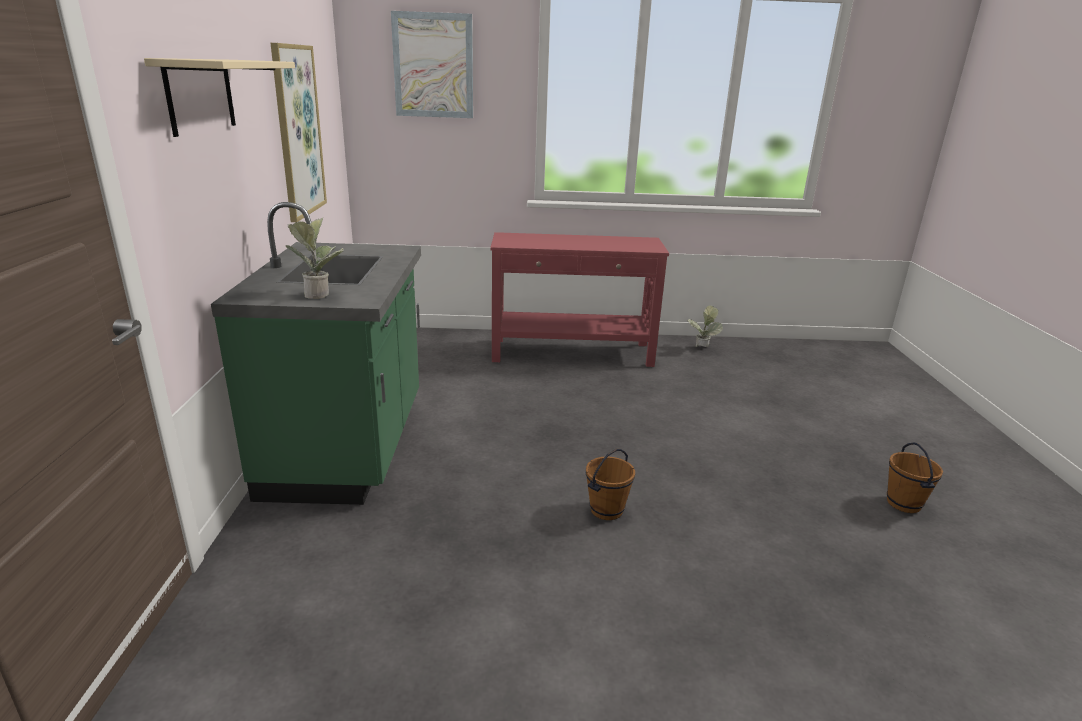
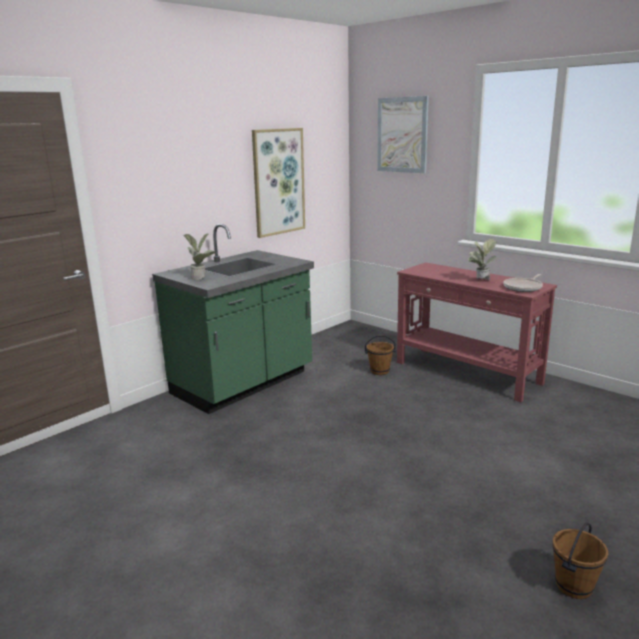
camera: 45 degrees right, 5 degrees down
(200, 95) = (170, 163): beige shelf -> none
(607, 510) = (321, 473): brown bucket -> brown bucket (380, 371)
(641, 244) = (523, 287): none -> frying pan
(701, 349) = (595, 402): potted plant -> potted plant (480, 281)

